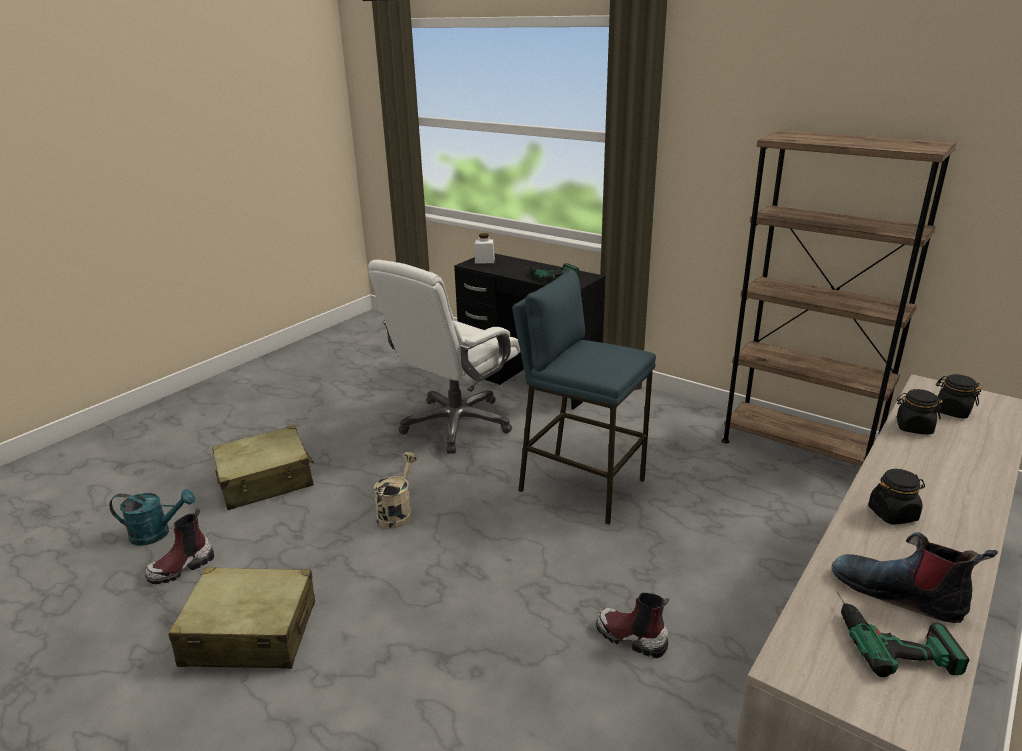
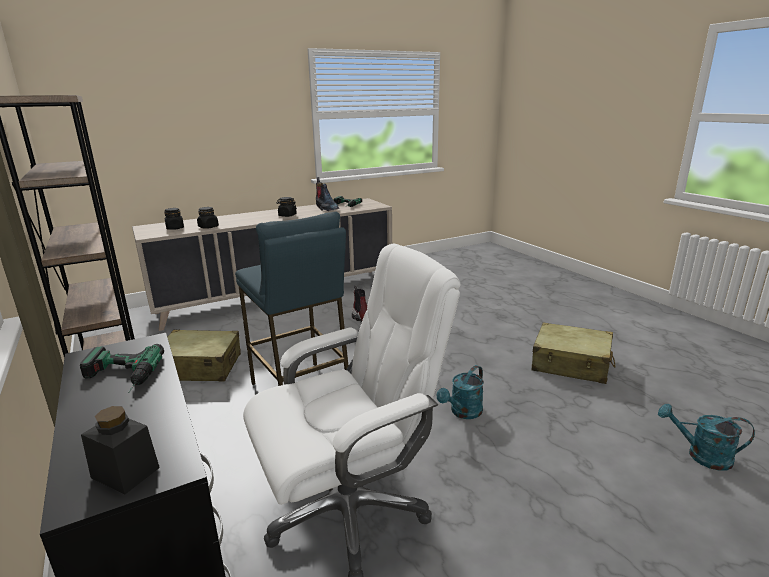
camera: 155 degrees left, 5 degrees down
(182, 567) = (648, 416): boot -> none
(266, 480) = (607, 491): beige suitcase -> beige suitcase (199, 367)
(397, 512) = (463, 413): beige watering can -> turquoise watering can
(484, 261) = (125, 472): white jar -> black jar

